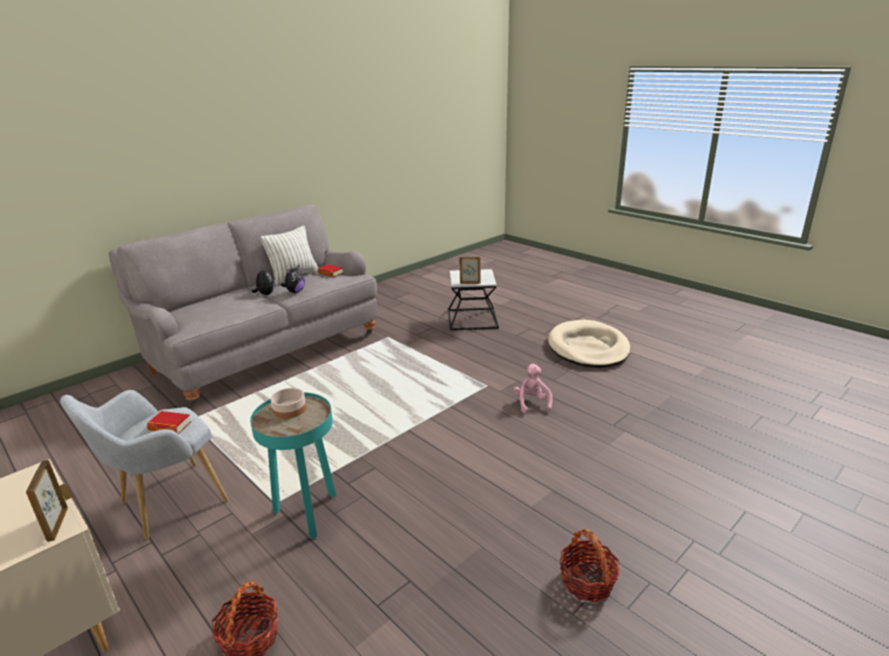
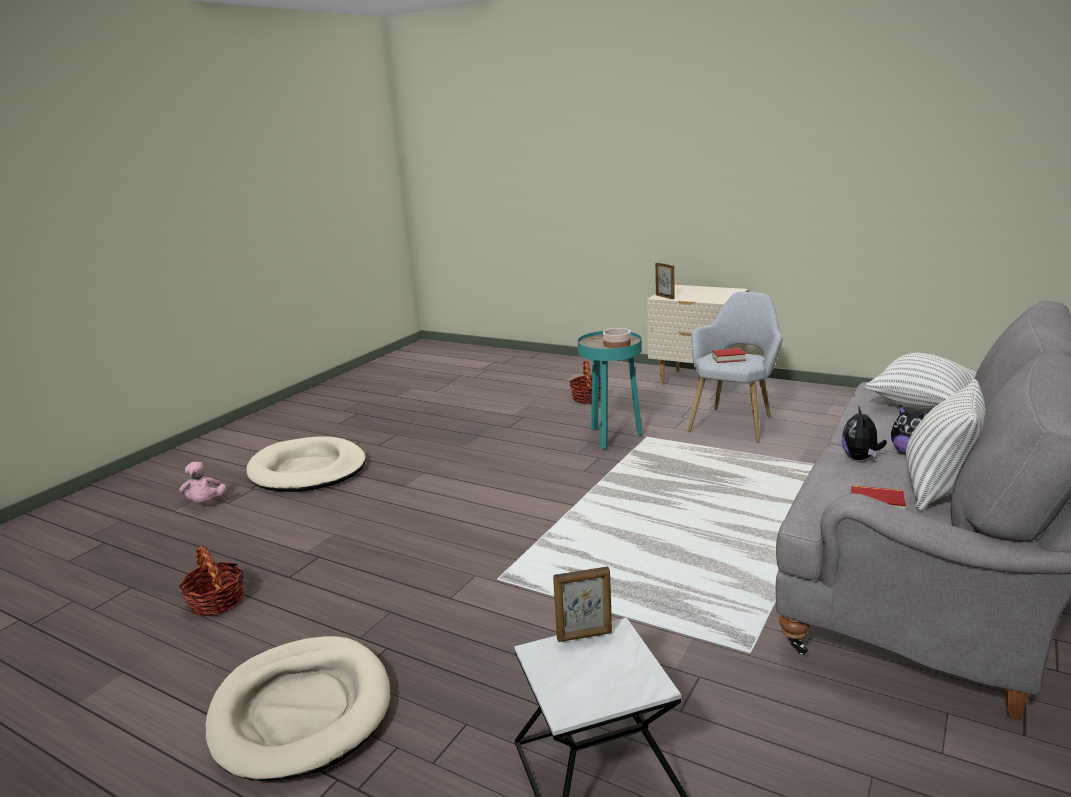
camera: 165 degrees right, 5 degrees down
(200, 311) = (921, 404): none -> pillow
(532, 403) = (425, 565): pink plush toy -> pink plush toy (206, 503)
(587, 581) = (384, 446): basket -> basket (217, 601)
(678, 551) = (308, 470): none -> beige dog bed

